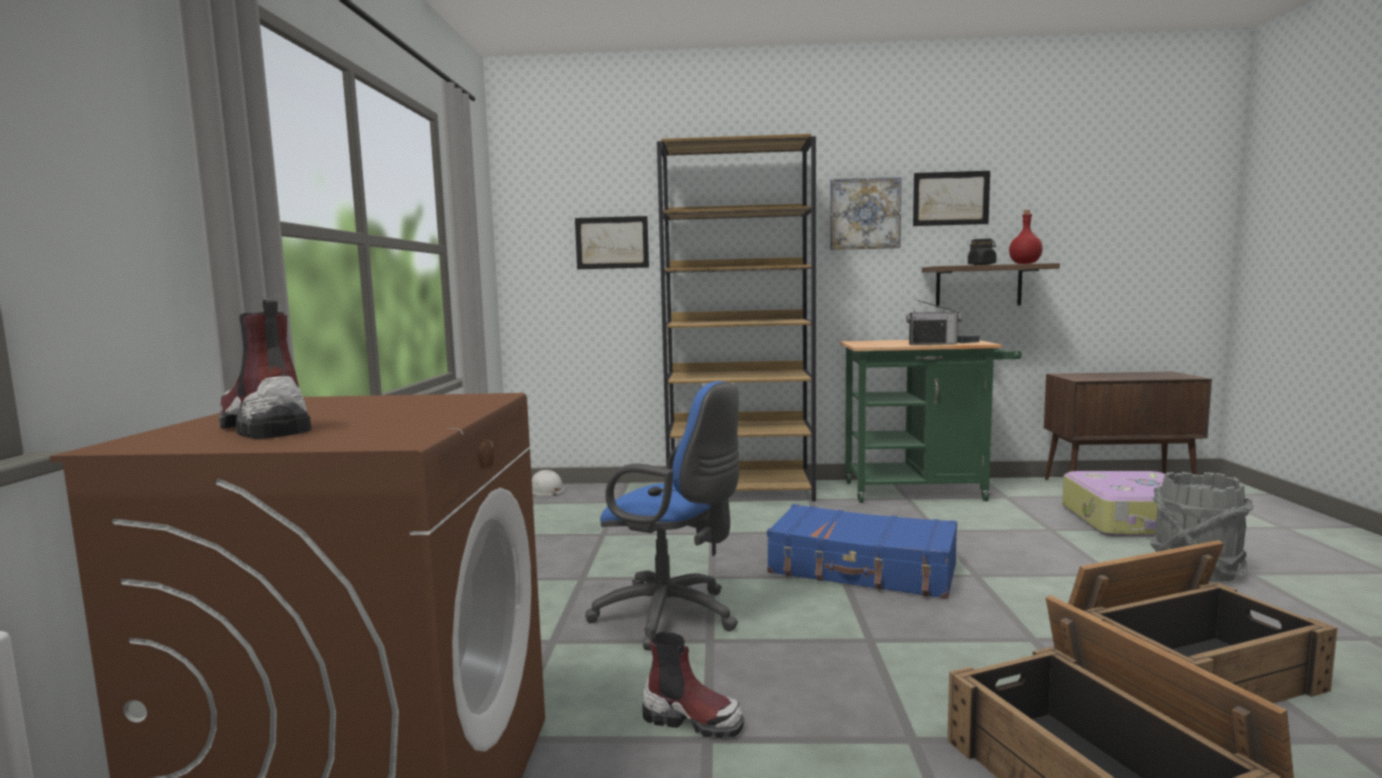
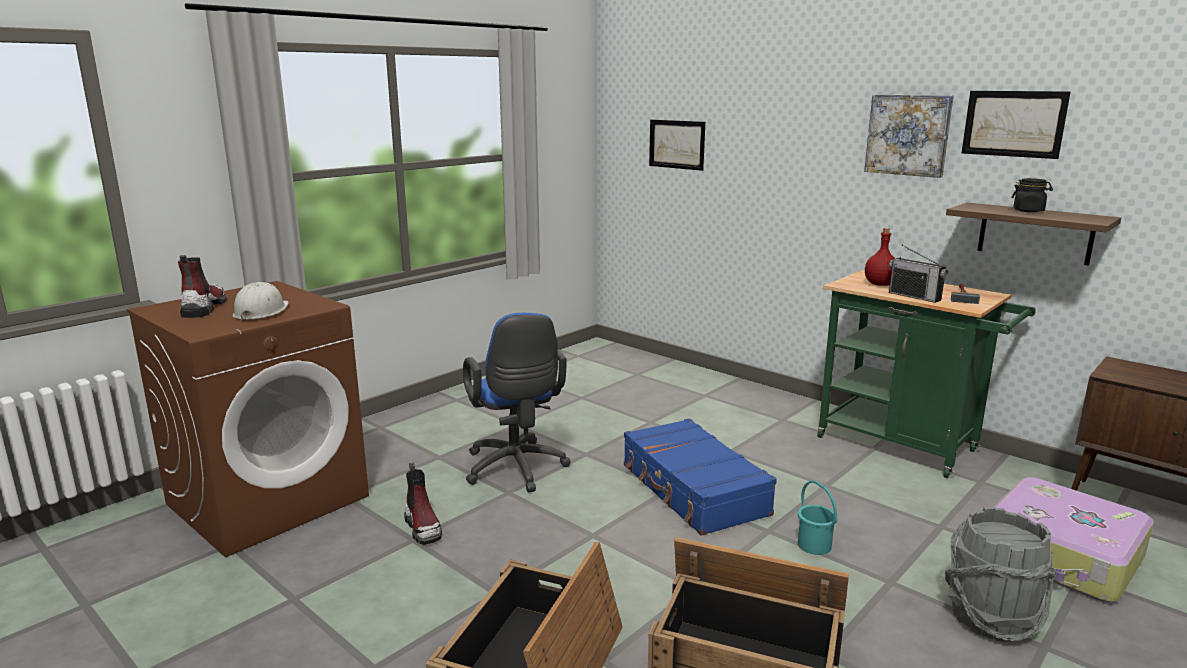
camera: 40 degrees right, 10 degrees up
(545, 490) = (608, 349): white hard hat -> white hard hat (261, 311)
(741, 491) = (742, 394): brown bookcase -> none
(1022, 571) = (814, 545): none -> turquoise bucket
(1024, 263) = (1074, 218): red bottle -> red bottle (880, 284)

